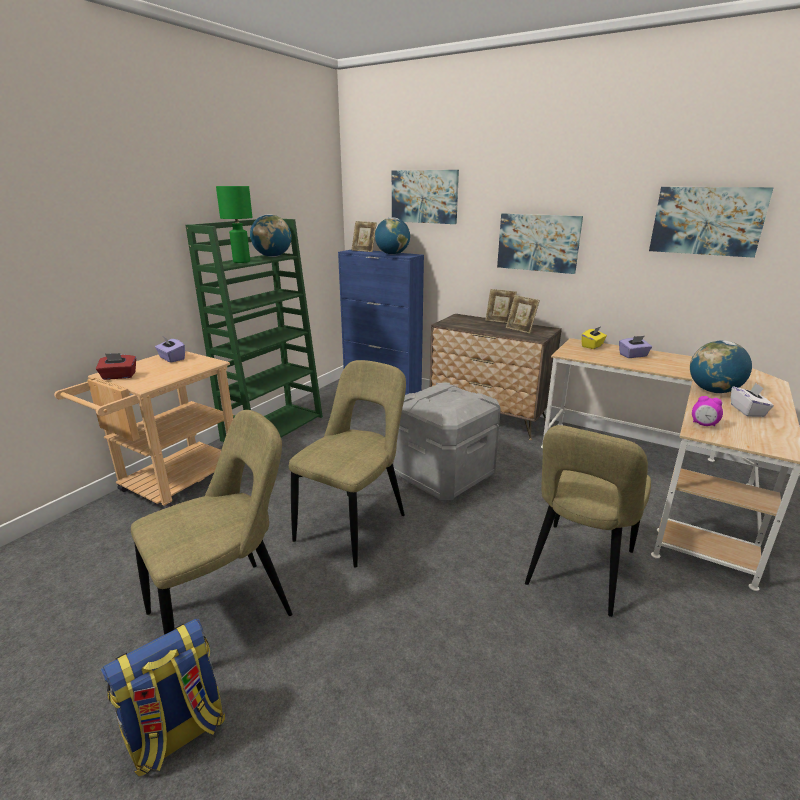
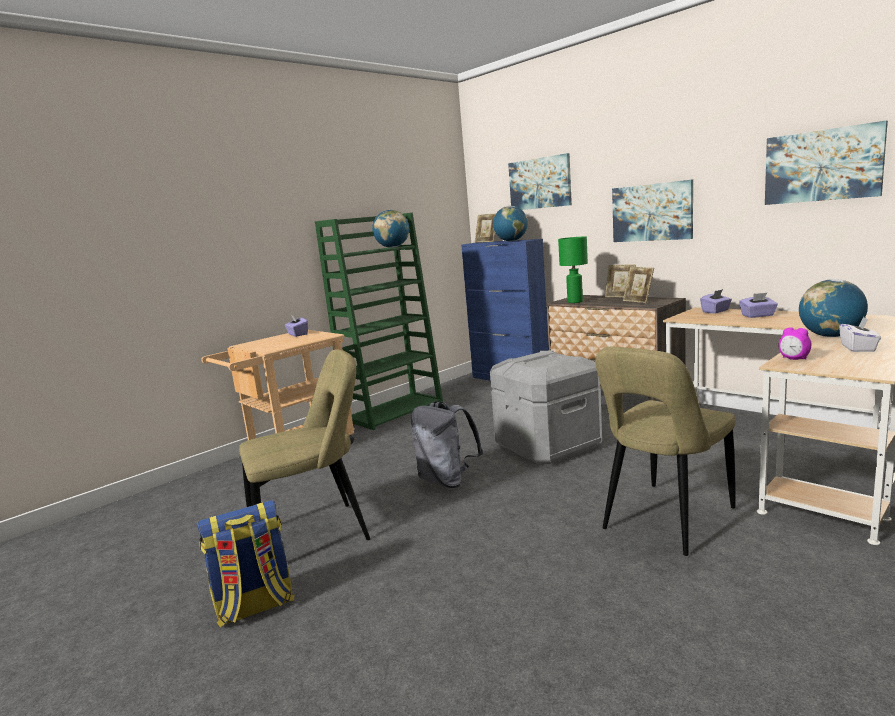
camera: 15 degrees right, 10 degrees down
(119, 376) = (251, 345): red tissue box -> none
(242, 262) = (363, 251): green table lamp -> green table lamp (575, 302)
(354, 525) = (447, 481): beige chair -> grey backpack
(592, 346) = (716, 311): yellow tissue box -> purple tissue box

